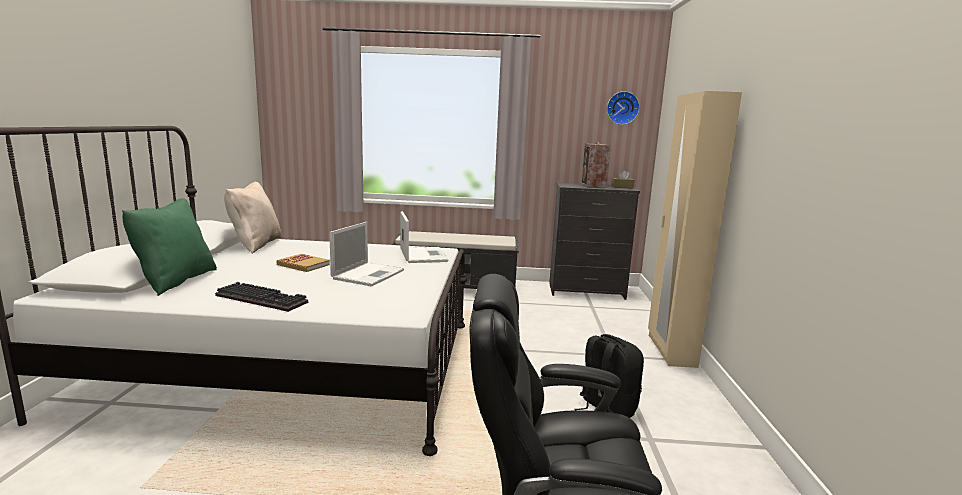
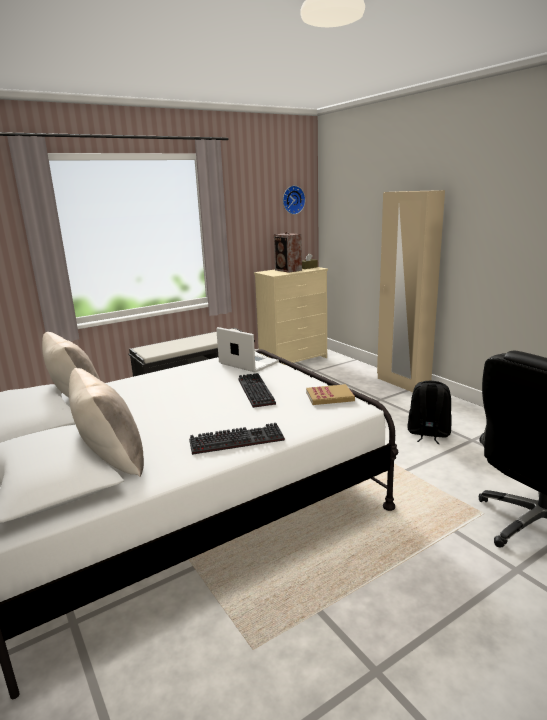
camera: 35 degrees left, 5 degrees up
(175, 281) = (111, 460): green pillow -> beige pillow
(303, 265) = (181, 403): book -> book (329, 397)
(369, 274) = (254, 391): laptop -> keyboard
(587, 291) = (294, 360): black dresser -> beige dresser

